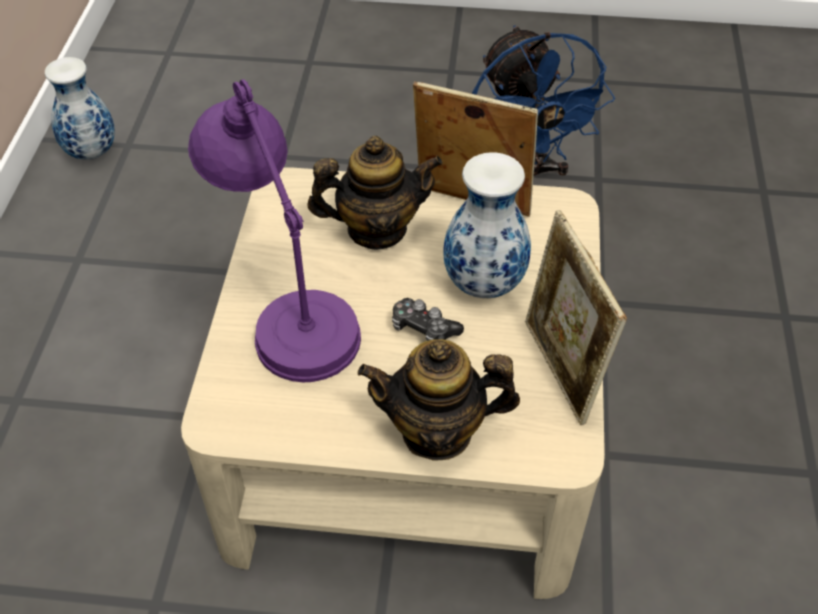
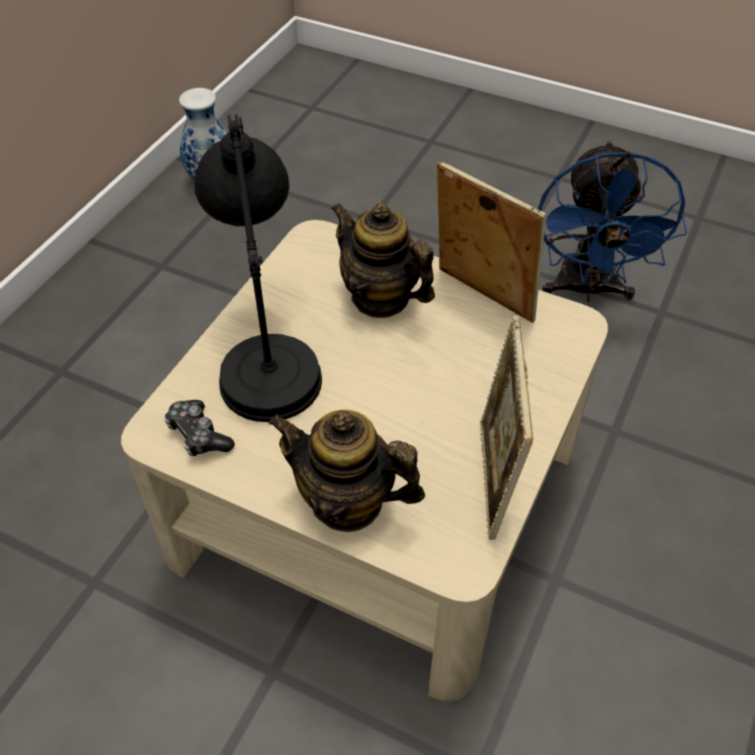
camera: 20 degrees right, 0 degrees up
(285, 307) = (265, 346): purple table lamp -> black table lamp
(376, 229) = (381, 298): teapot -> teapot turned 150 degrees counterclockwise
(423, 329) = (380, 401): game controller -> game controller (198, 435)
(485, 285) = (459, 376): vase -> none

